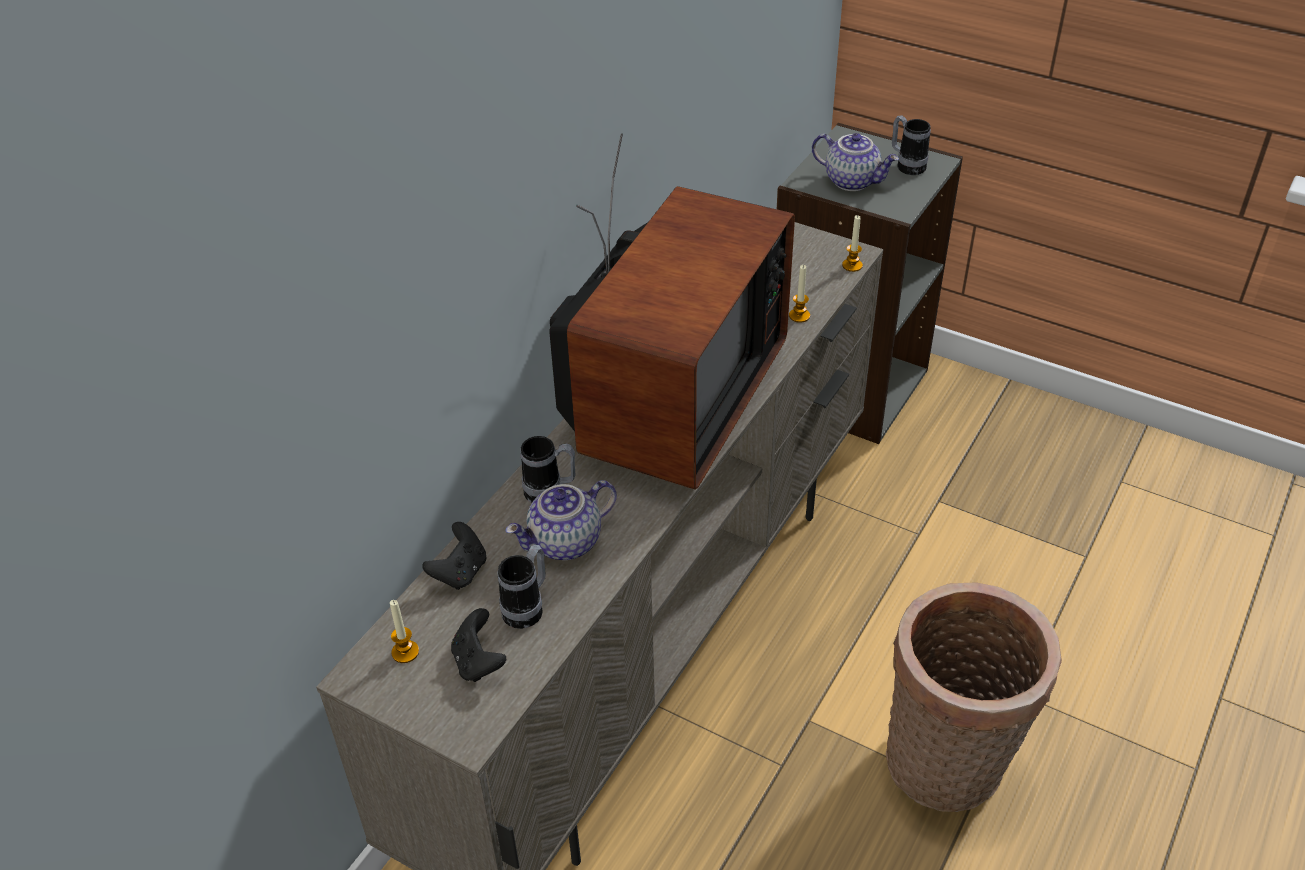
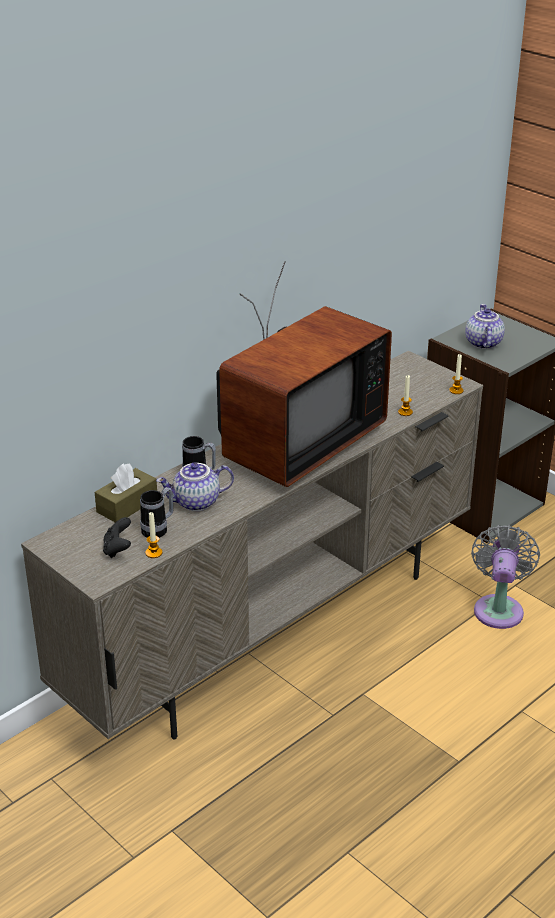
camera: 15 degrees right, 10 degrees down
(405, 652) = (78, 537): candle -> candle (153, 553)
(460, 572) = (127, 505): black game controller -> brown tissue box
(852, 181) = (482, 343): teapot -> teapot turned 135 degrees counterclockwise
(907, 165) = (525, 339): mug -> none
(932, 541) = (499, 608): none -> grey fan
(948, 769) = (448, 741): basket -> none

